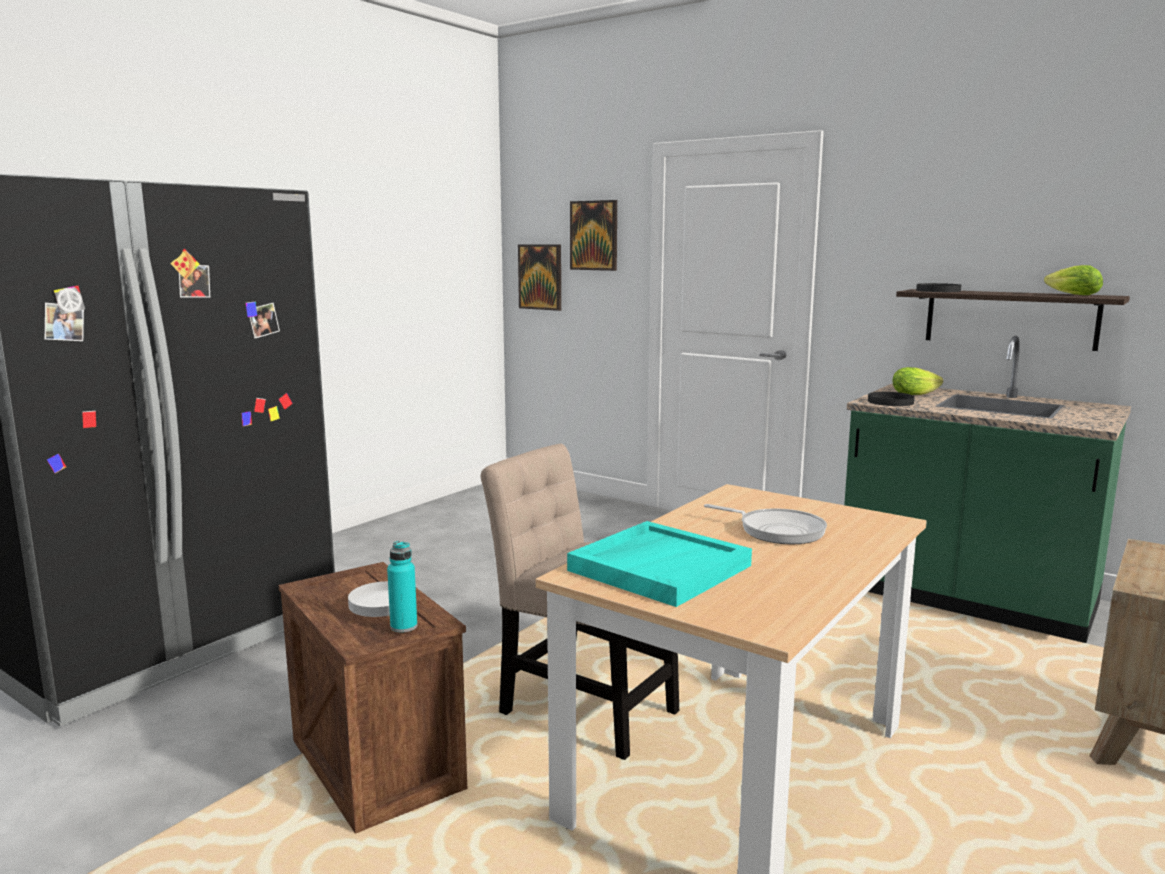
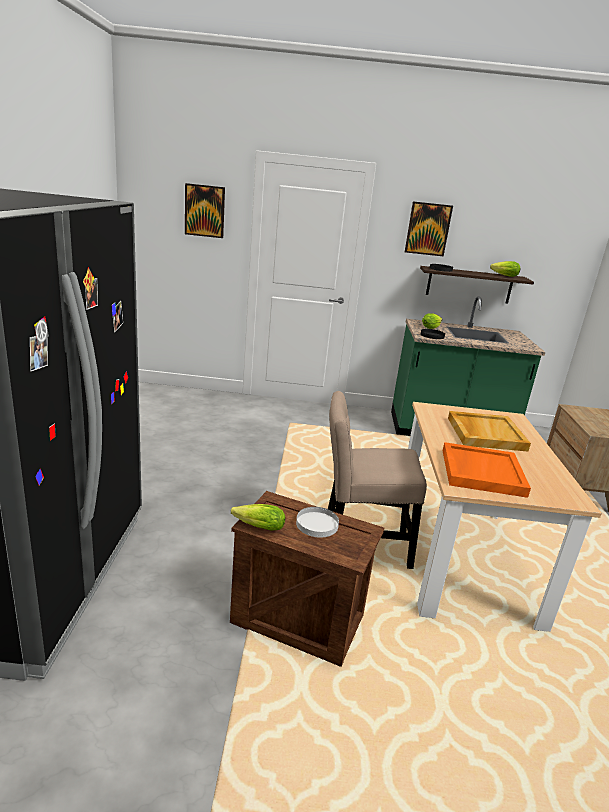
camera: 35 degrees left, 10 degrees up
(306, 590) = (256, 527): none -> lettuce
(404, 626) = (356, 538): turquoise bottle -> none
(540, 277) = (156, 237): picture -> picture (428, 229)
(659, 567) = (481, 472): turquoise tray -> orange tray
(777, 531) = (485, 433): frying pan -> beige tray

